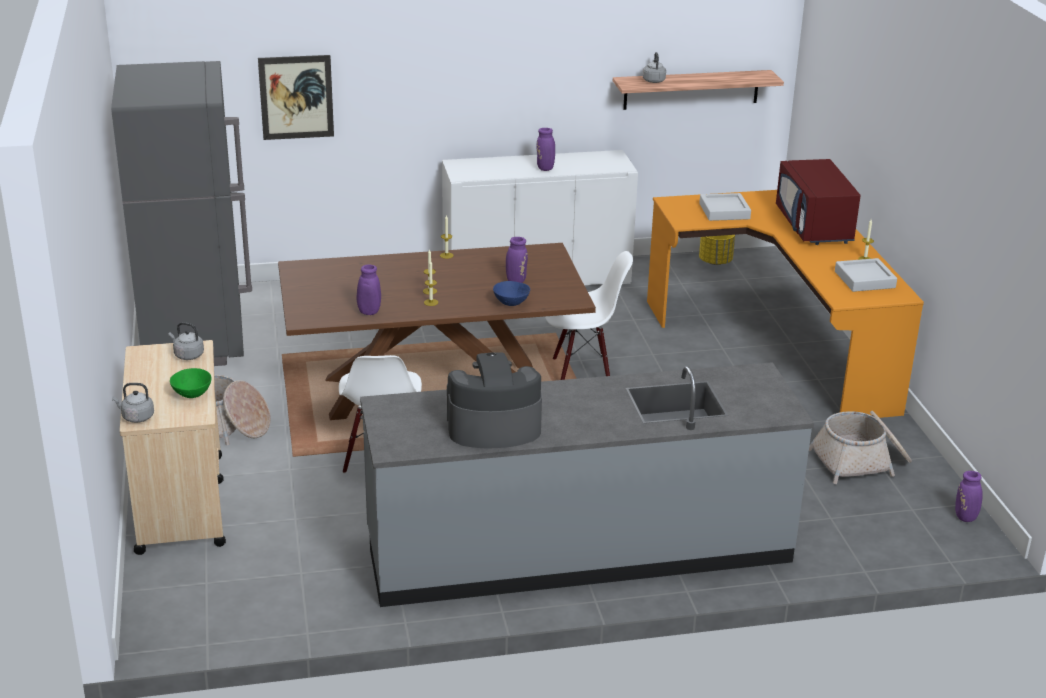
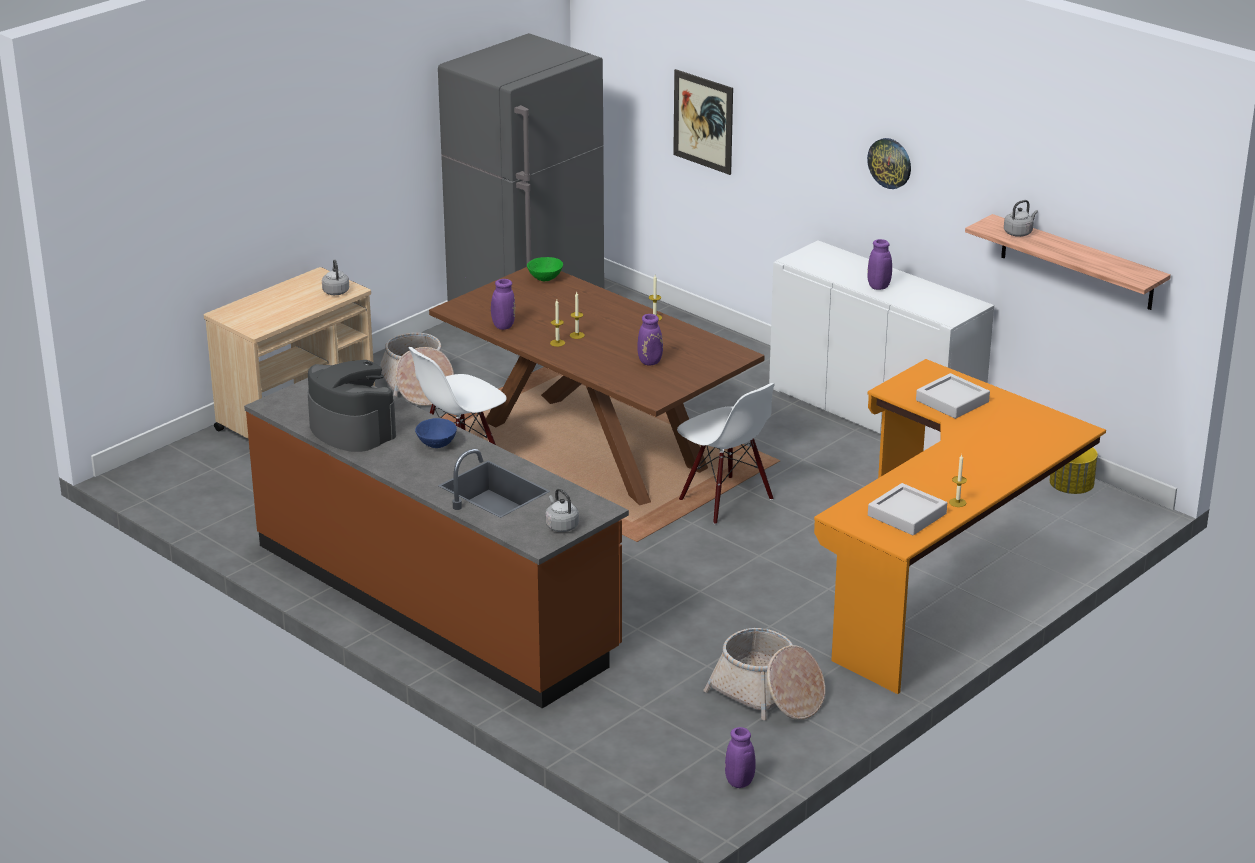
camera: 55 degrees right, 0 degrees up
(136, 417) = (227, 311): grey kettle -> grey kettle (561, 525)
(191, 395) = (282, 315): green bowl -> green bowl (545, 279)
(509, 68) = (890, 163): none -> wall clock
(511, 304) = (605, 374): blue bowl -> blue bowl (436, 445)
(578, 549) = (435, 599): grey counter -> brown counter
(814, 226) = (995, 455): red microwave -> none

